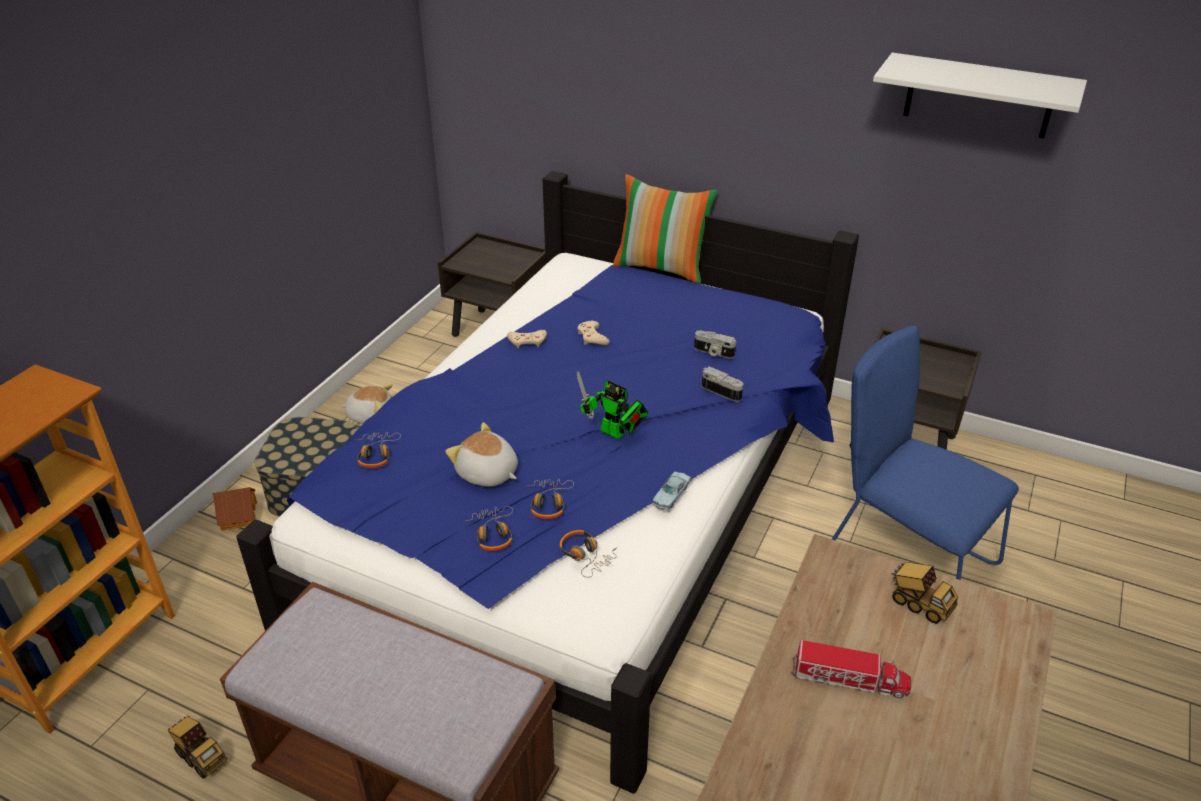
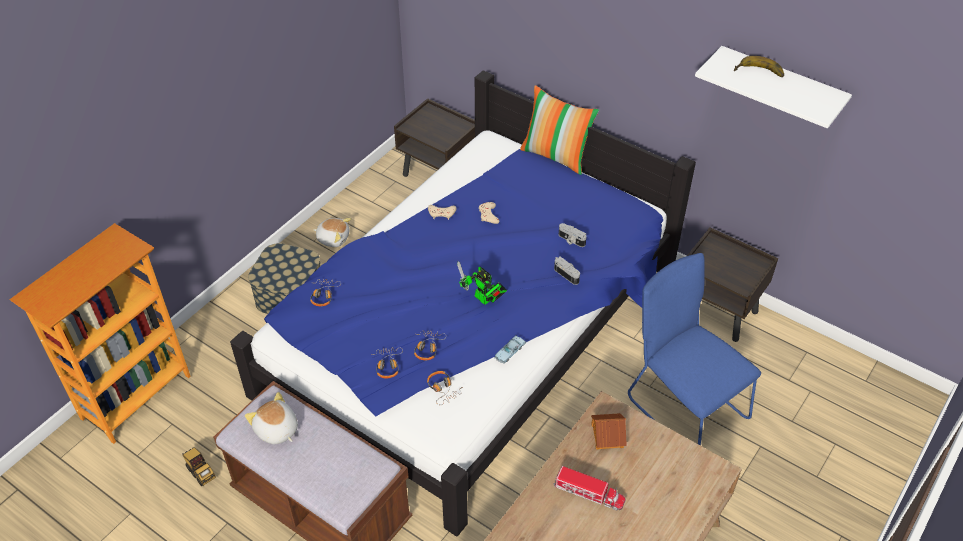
camera: 10 degrees right, 10 degrees up
(238, 515) = (235, 308): toy house -> toy house (606, 435)
(487, 474) = (393, 319): plush toy -> plush toy (276, 430)
(919, 604) = (652, 451): toy truck -> none
(956, 70) = (758, 73): none -> banana

